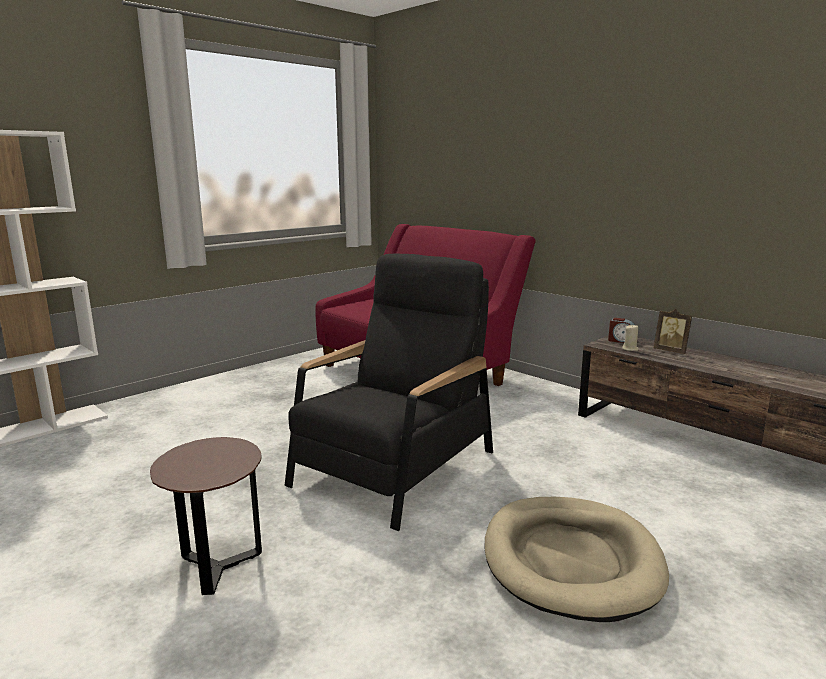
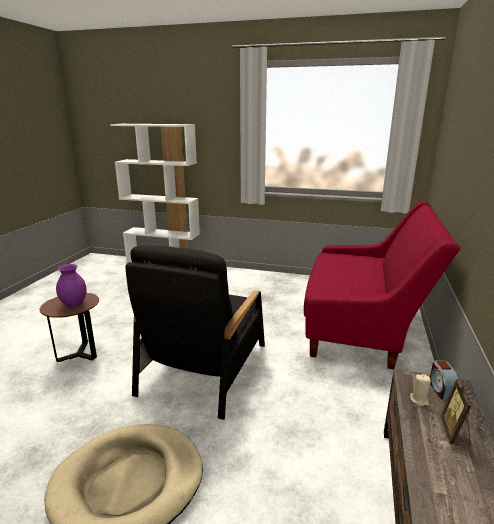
camera: 60 degrees right, 5 degrees up
(220, 458) = (73, 305): none -> purple vase
(394, 469) = (204, 368): black armchair -> black armchair turned 105 degrees clockwise

